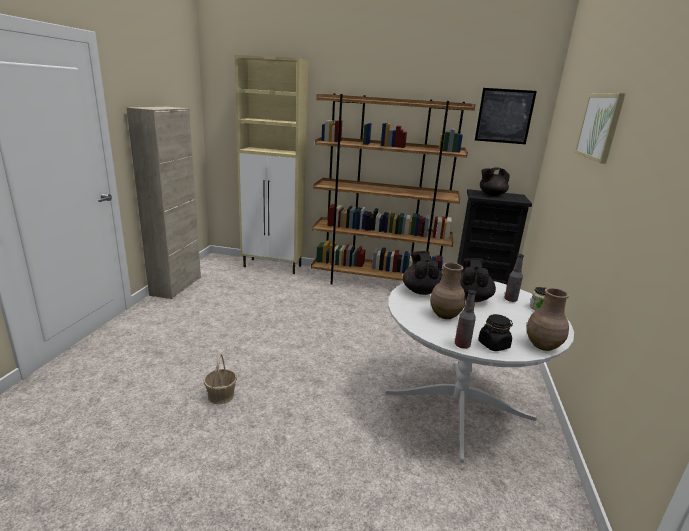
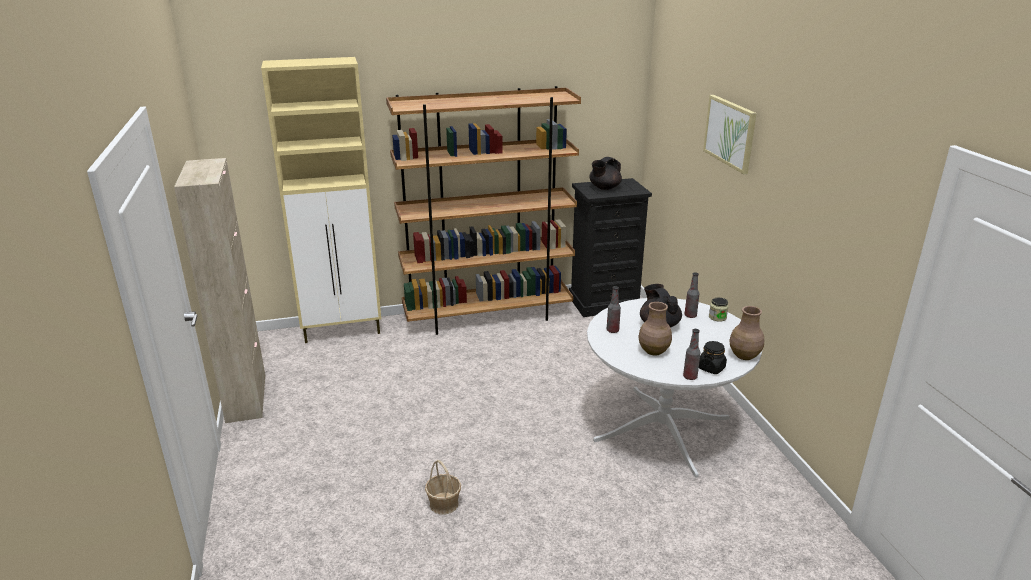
camera: 25 degrees left, 5 degrees up
(421, 291) = (612, 330): black teapot -> bottle
(504, 116) = (600, 95): picture -> none

